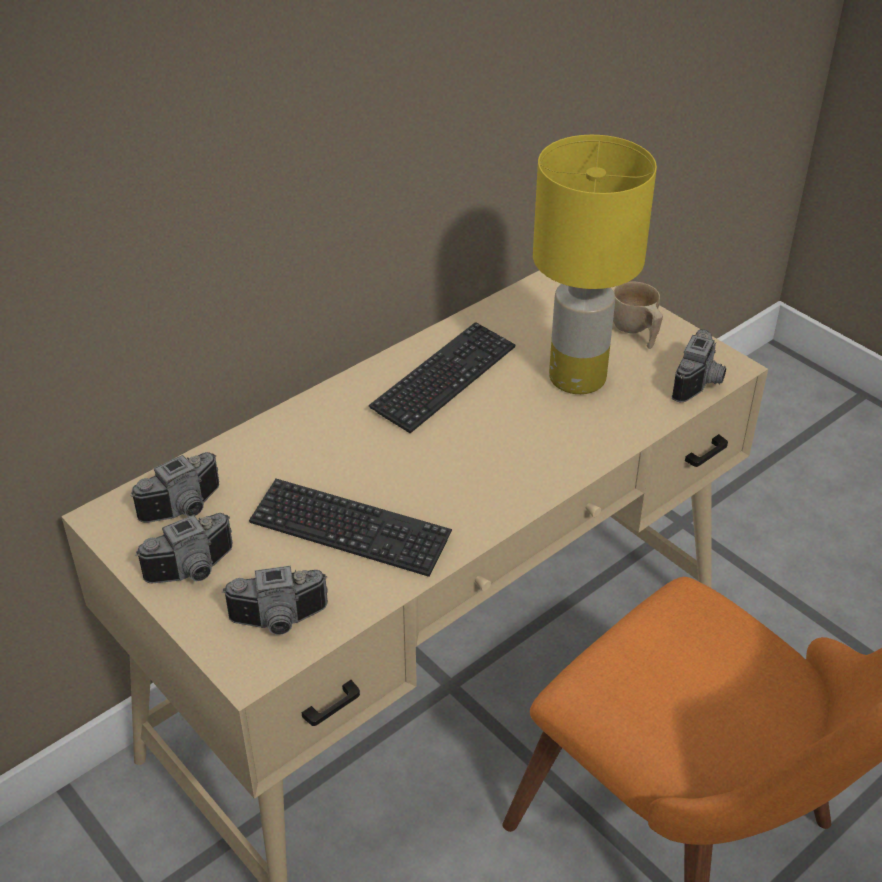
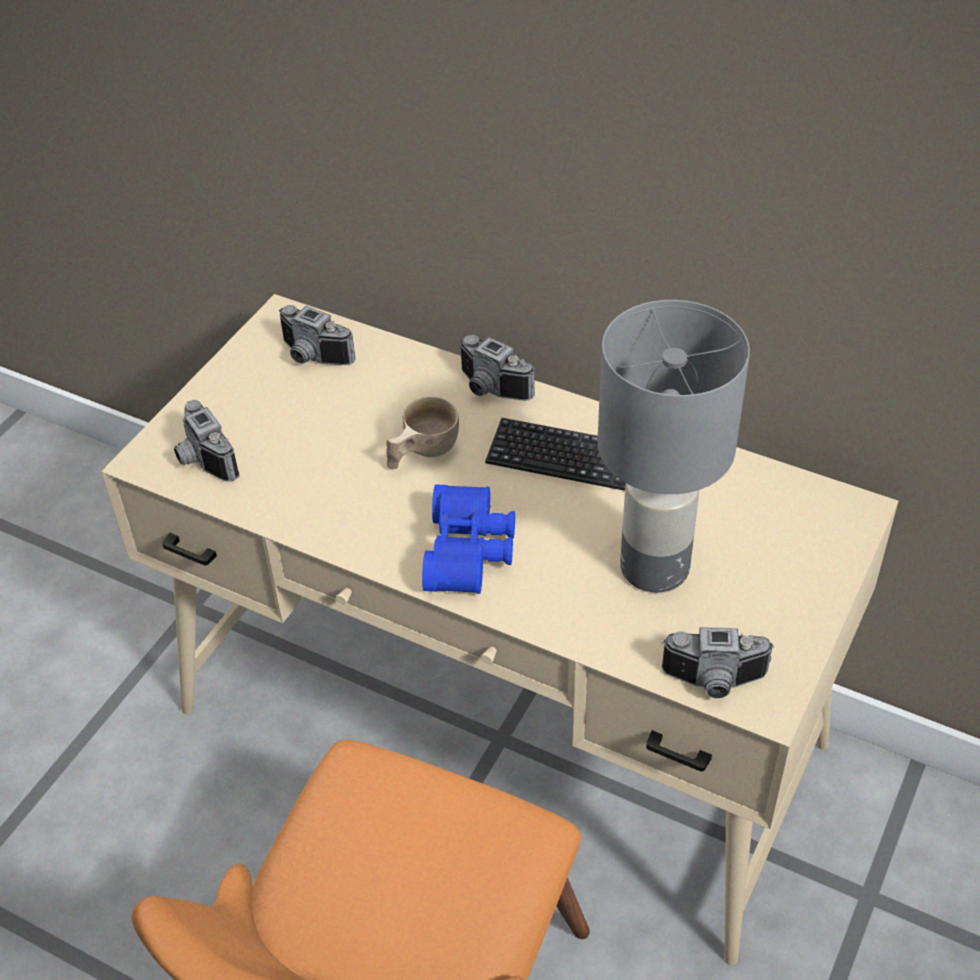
camera: 70 degrees right, 5 degrees up
(194, 571) = (241, 390): camera -> camera (489, 390)
(350, 530) = (331, 466): keyboard -> none
(508, 468) = (471, 551): none -> blue binoculars
(578, 378) = (653, 569): yellow table lamp -> grey table lamp
(636, 332) = (777, 598): beige cup -> beige cup (421, 453)

